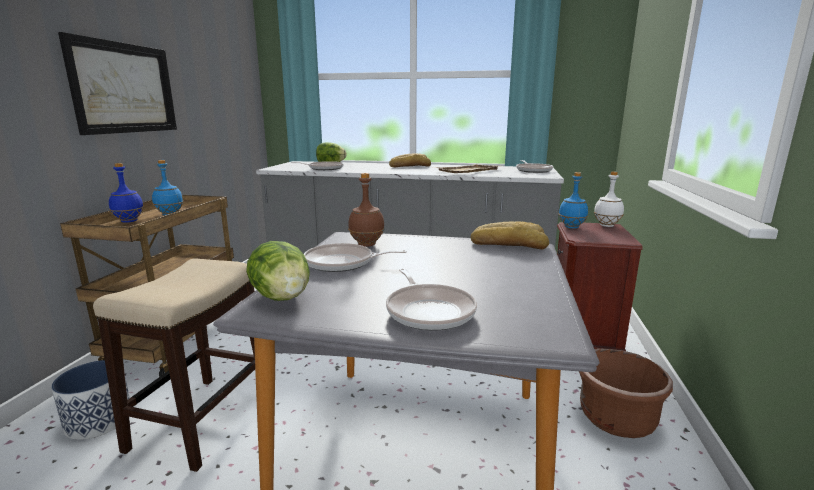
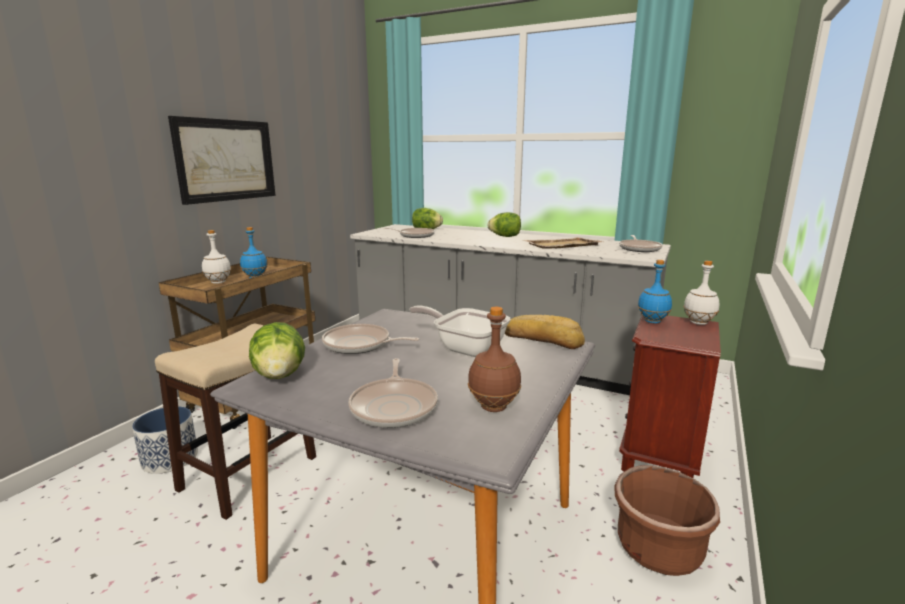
camera: 15 degrees right, 0 degrees up
(129, 221) = (218, 282): blue bottle -> white bottle
(367, 245) = (399, 326): brown bottle -> brown bottle (494, 407)
(410, 166) = (505, 236): bread -> lettuce
(447, 257) = (465, 348): none -> frying pan

